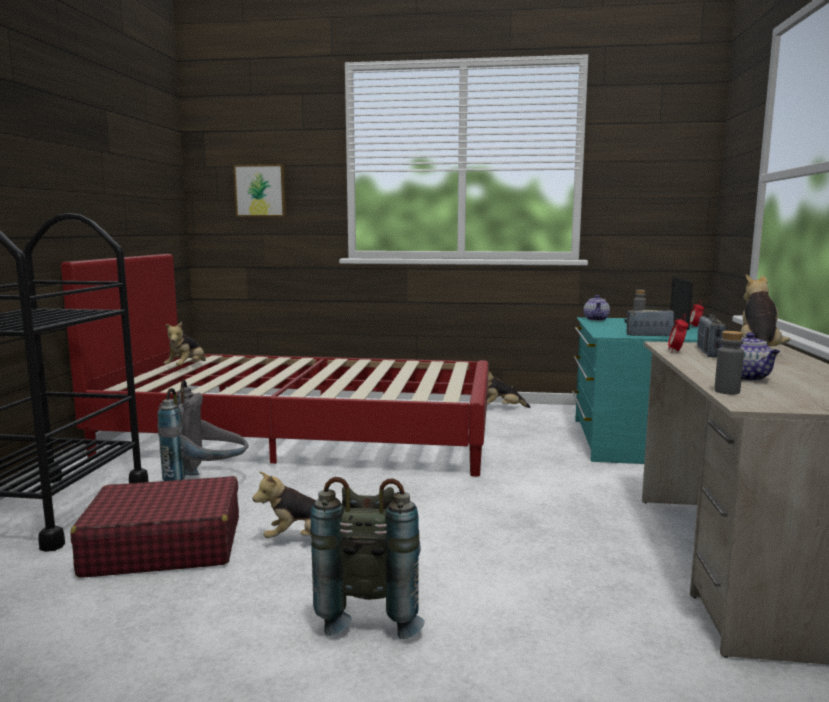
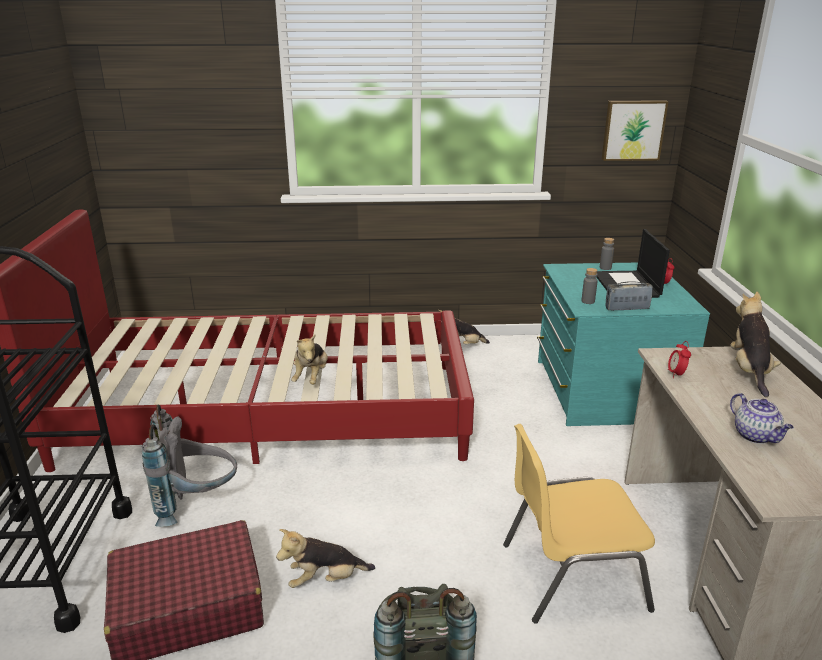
camera: 10 degrees left, 15 degrees up
(186, 367) = (131, 348): plush toy -> plush toy (311, 377)
(261, 191) = (179, 119): picture -> picture (633, 130)
(561, 559) = (570, 575): none -> yellow chair
(596, 319) = (564, 269): teapot -> none
(708, 353) = (705, 375): radio -> none
(727, 391) = (748, 472): grey bottle -> grey bottle (588, 301)

